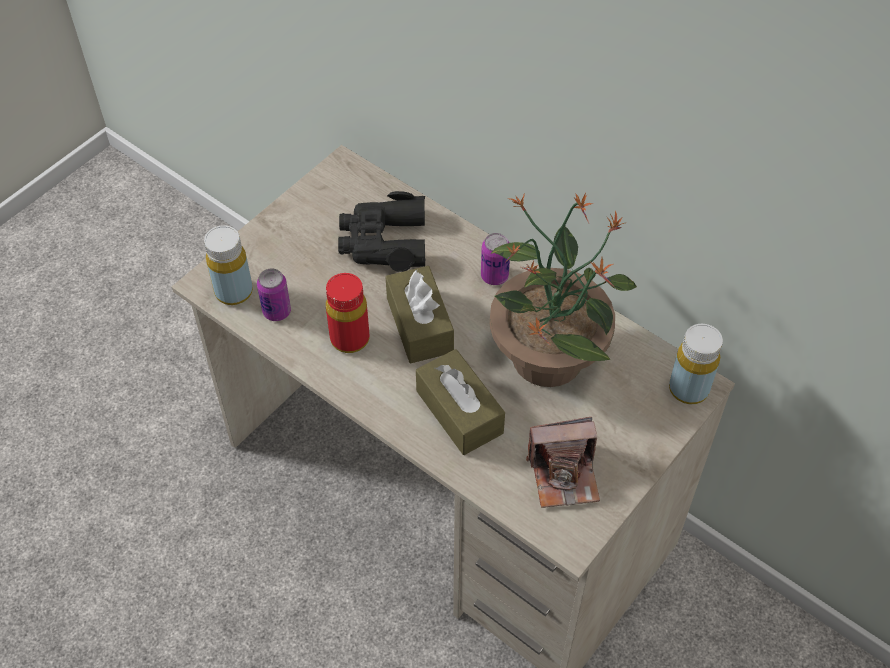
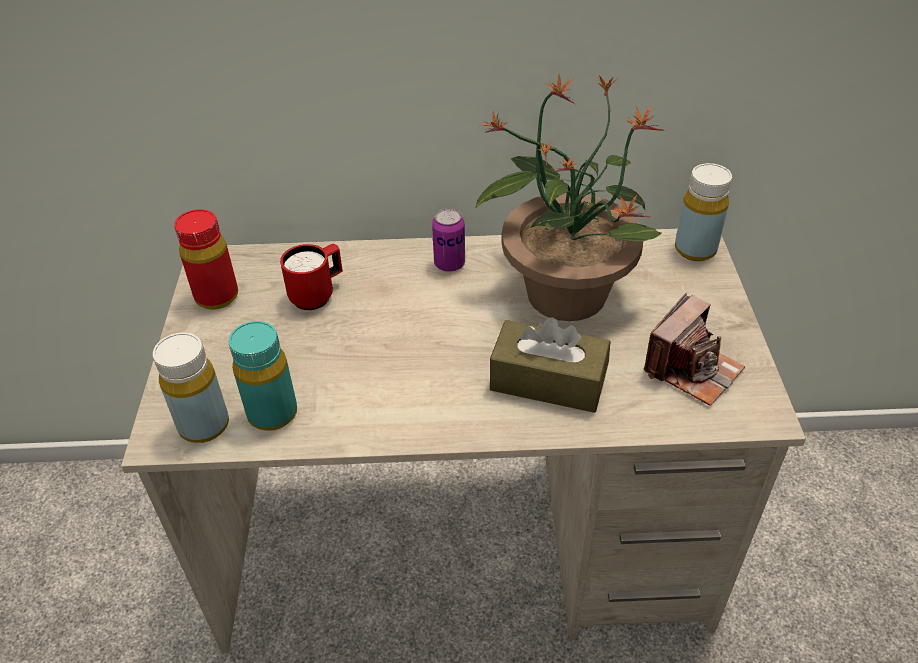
camera: 40 degrees left, 10 degrees down
(277, 311) = (272, 413): can -> turquoise bottle
(350, 339) = (376, 389): red bottle -> red bottle (217, 296)
(383, 242) = (318, 295): black binoculars -> red mug
(419, 325) = (429, 338): brown tissue box -> none

